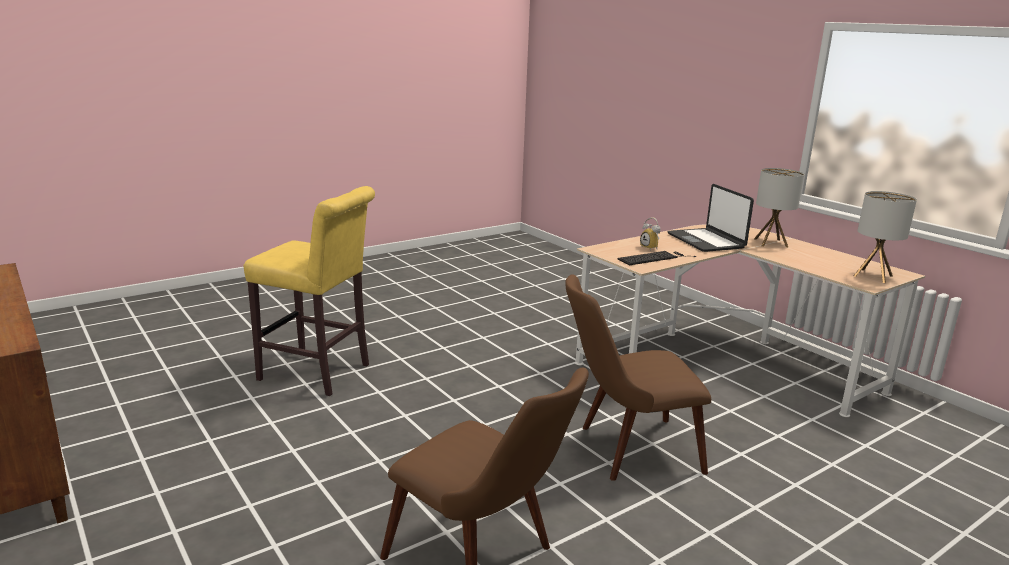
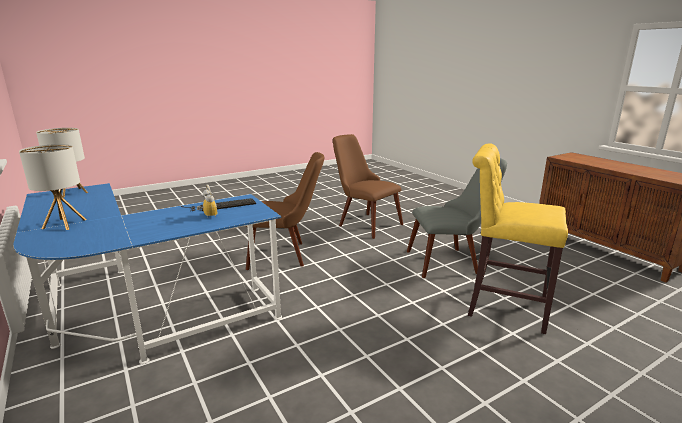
camera: 175 degrees left, 0 degrees up
(335, 439) = (450, 261): none -> grey chair
(706, 241) = (132, 225): laptop -> none
(723, 363) = (142, 317): beige desk -> blue desk

